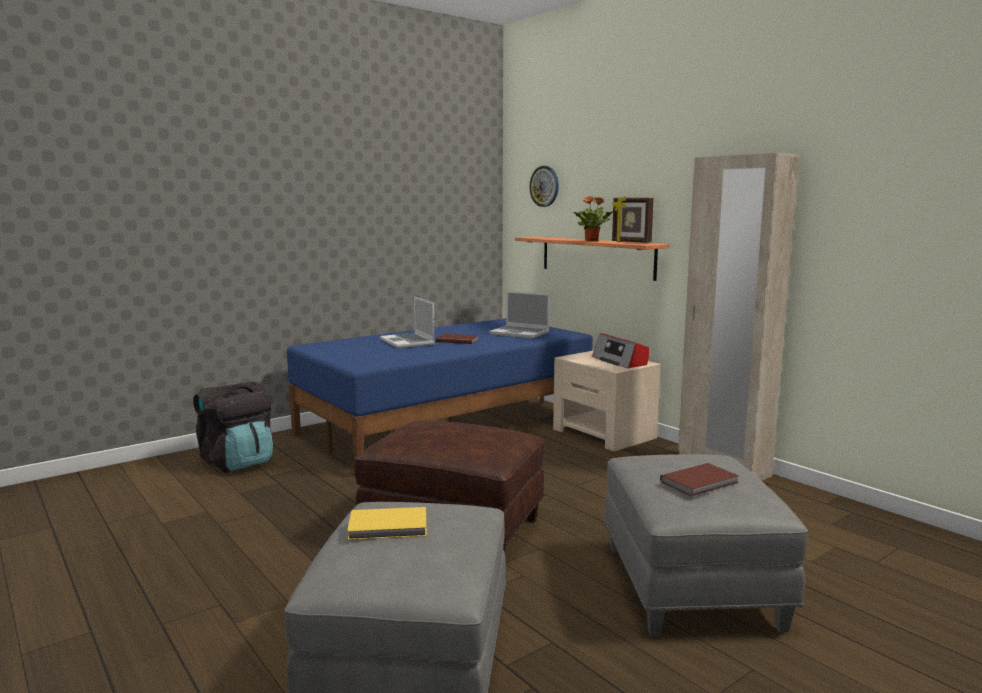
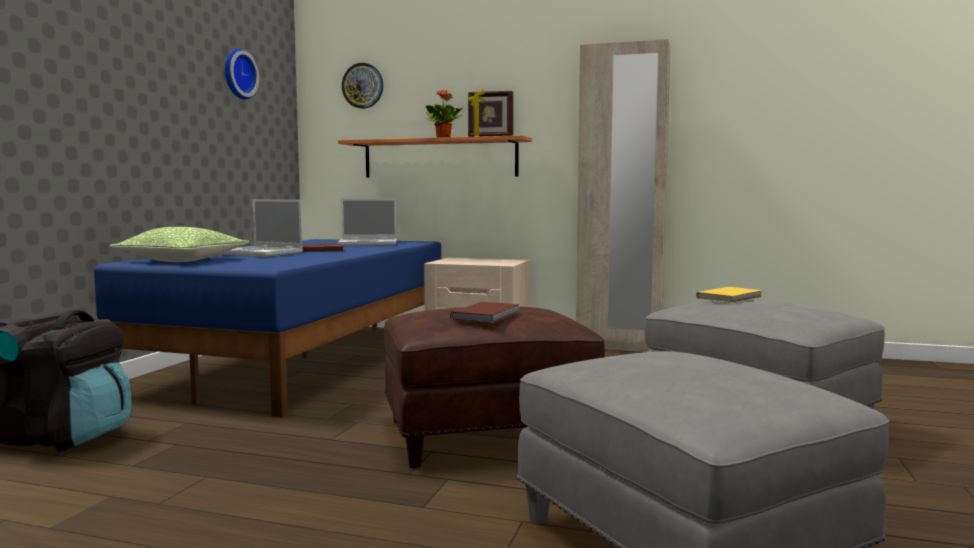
camera: 35 degrees left, 5 degrees down
(339, 348) = (183, 260): none -> pillow
(389, 527) = (655, 369): yellow book -> yellow book (731, 298)
(434, 186) = (237, 74): none -> wall clock
(620, 361) = (493, 260): radio -> none
(701, 482) = (780, 307): brown book -> brown book (488, 315)

